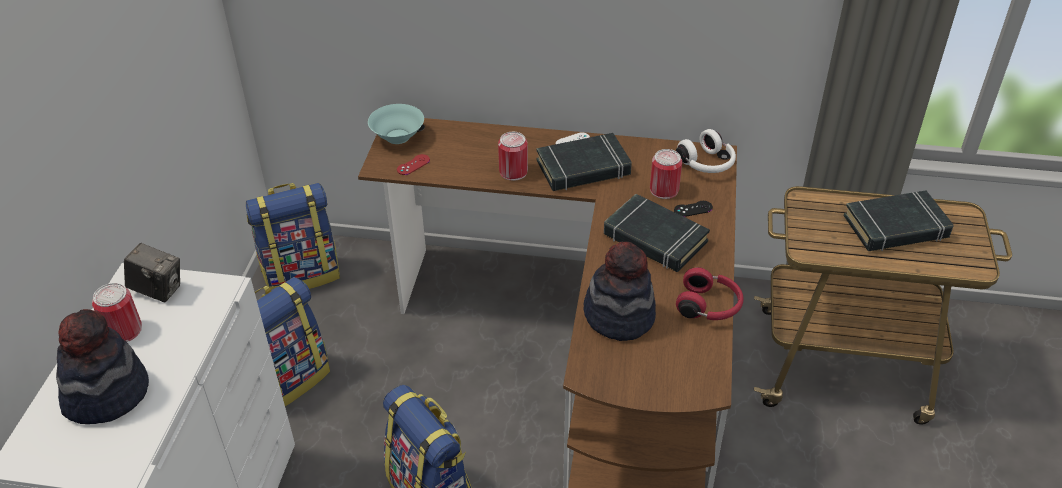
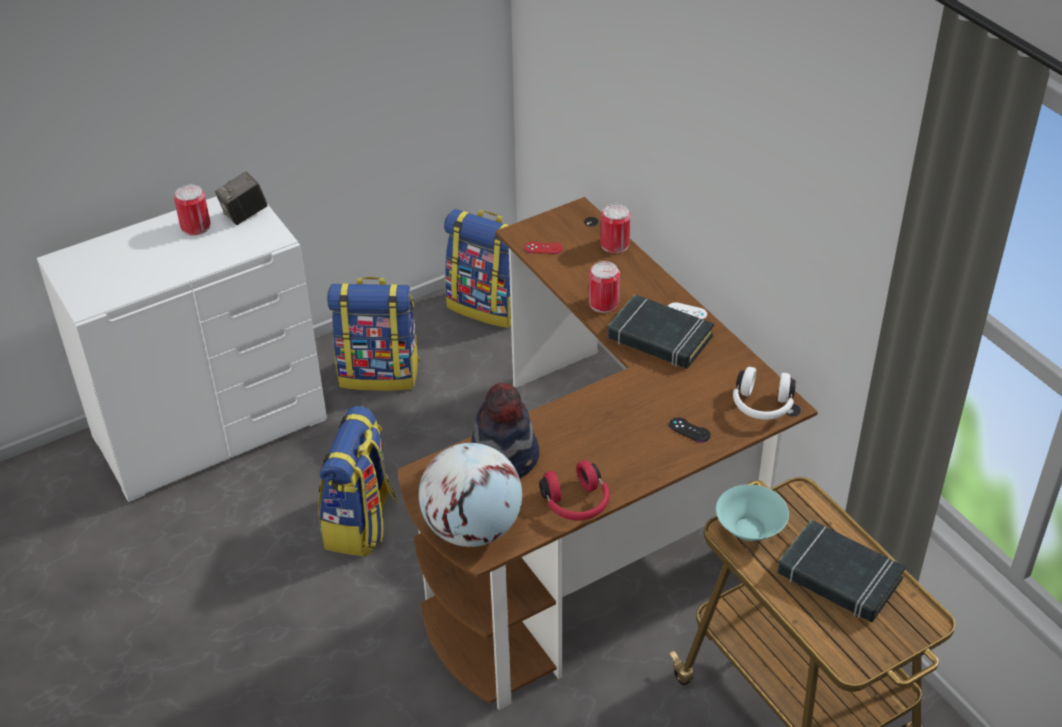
camera: 50 degrees right, 0 degrees up
(106, 394) = (139, 257): hat -> none
(158, 290) = (244, 215): camera -> camera turned 75 degrees clockwise
(397, 136) = (565, 219): turquoise bowl -> turquoise bowl (750, 528)
(654, 239) = (621, 428): black book -> none
(664, 190) = (693, 399): can -> can (614, 244)
(678, 378) = (472, 528): none -> globe

